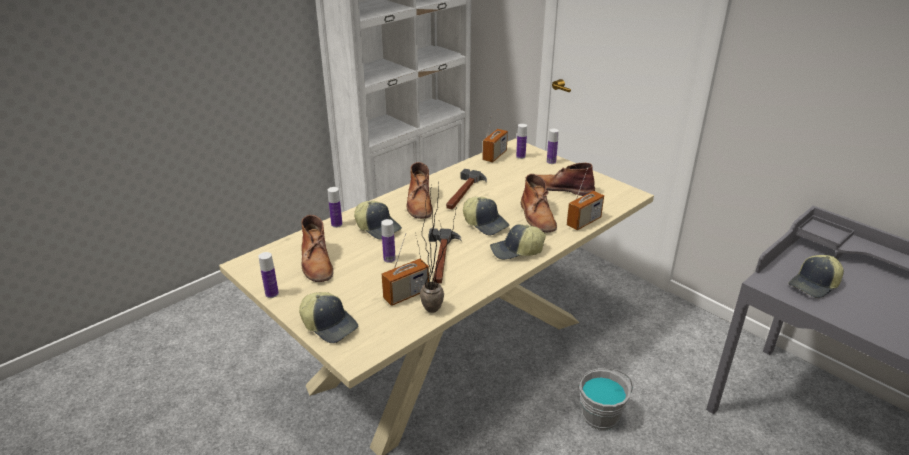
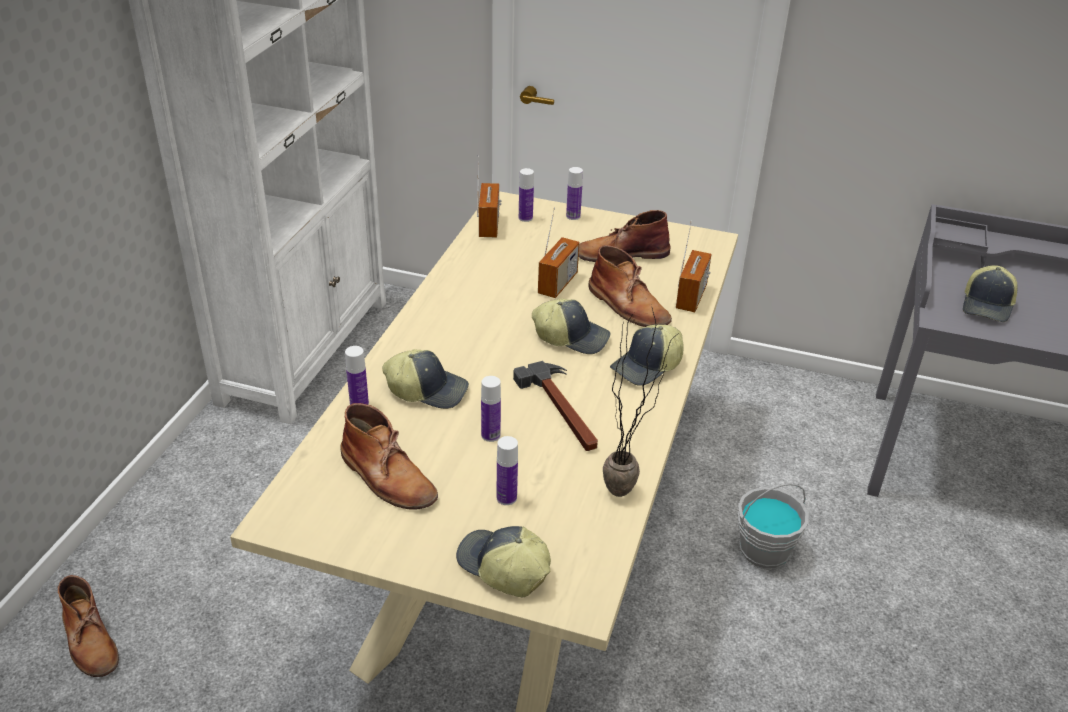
camera: 30 degrees left, 5 degrees up
(272, 294) = (368, 553): bottle -> bottle (506, 498)
(329, 325) = (502, 568): cap -> cap turned 150 degrees counterclockwise
(406, 295) = (564, 482): radio -> radio (558, 284)
(419, 203) = (452, 332): brown boot -> brown boot (90, 640)
(463, 193) = (499, 297): hammer -> none

